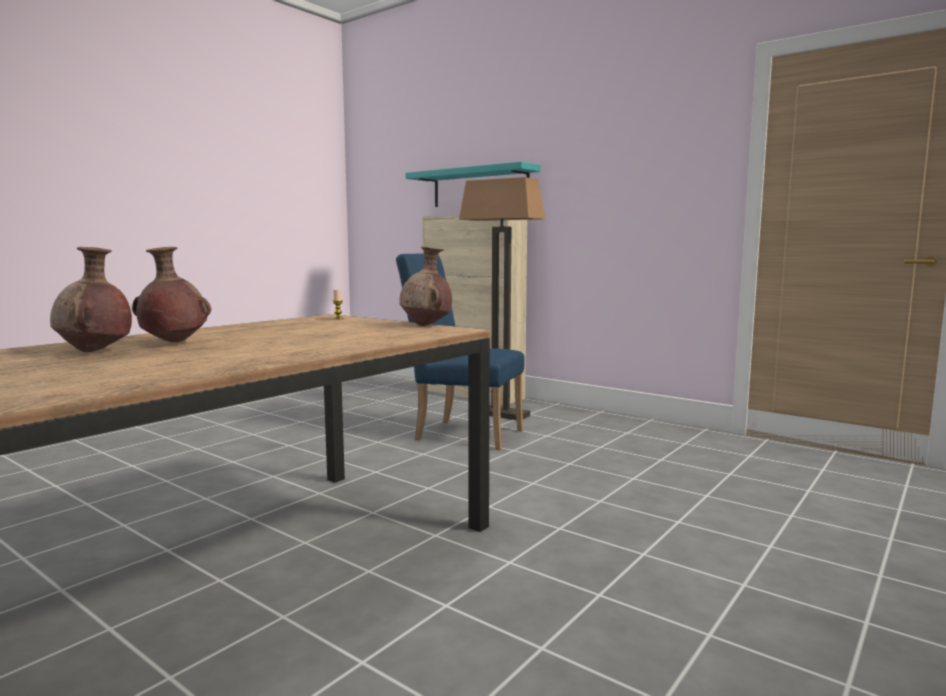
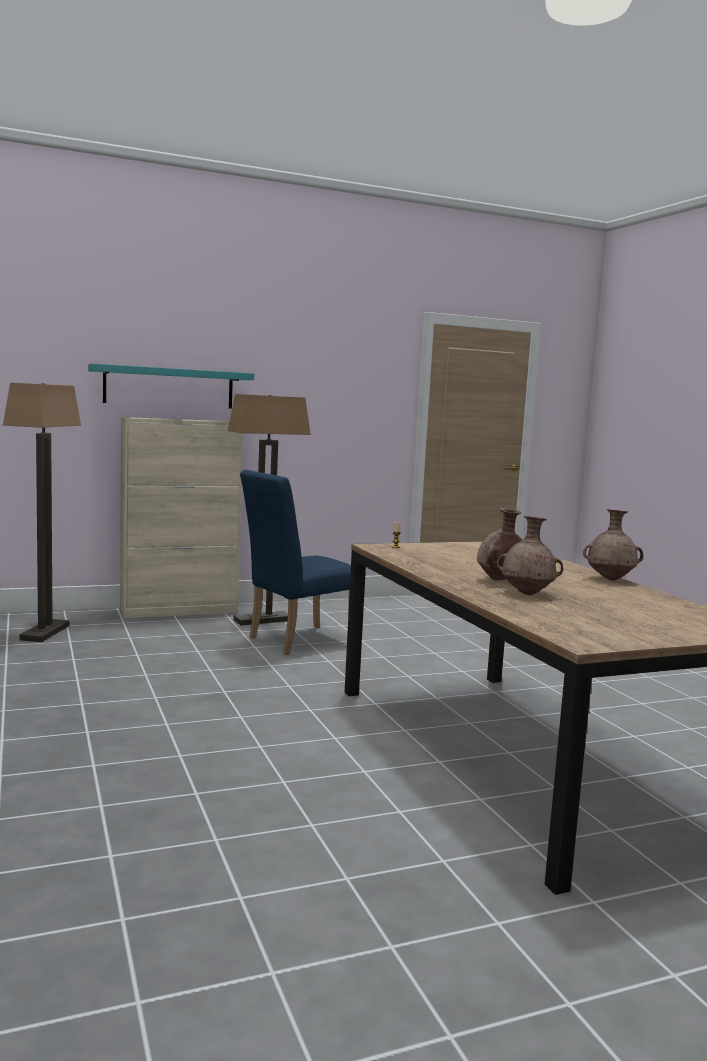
camera: 60 degrees left, 0 degrees up
(357, 386) = (45, 632): none -> floor lamp
(426, 325) = (470, 543): brown vase -> brown vase (611, 579)

